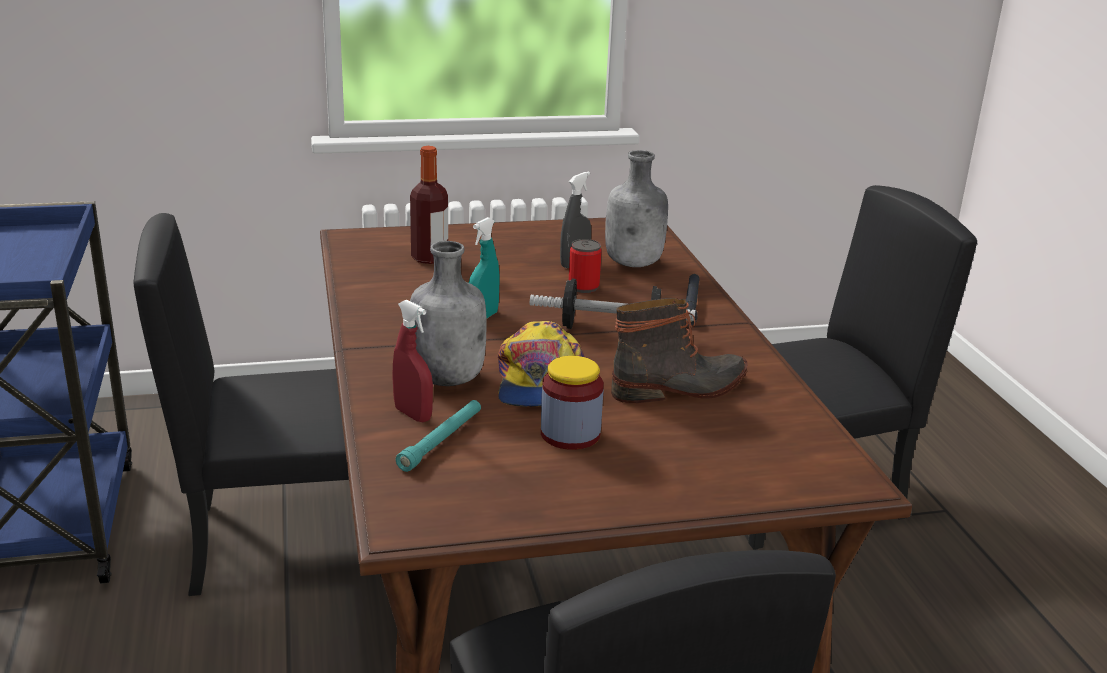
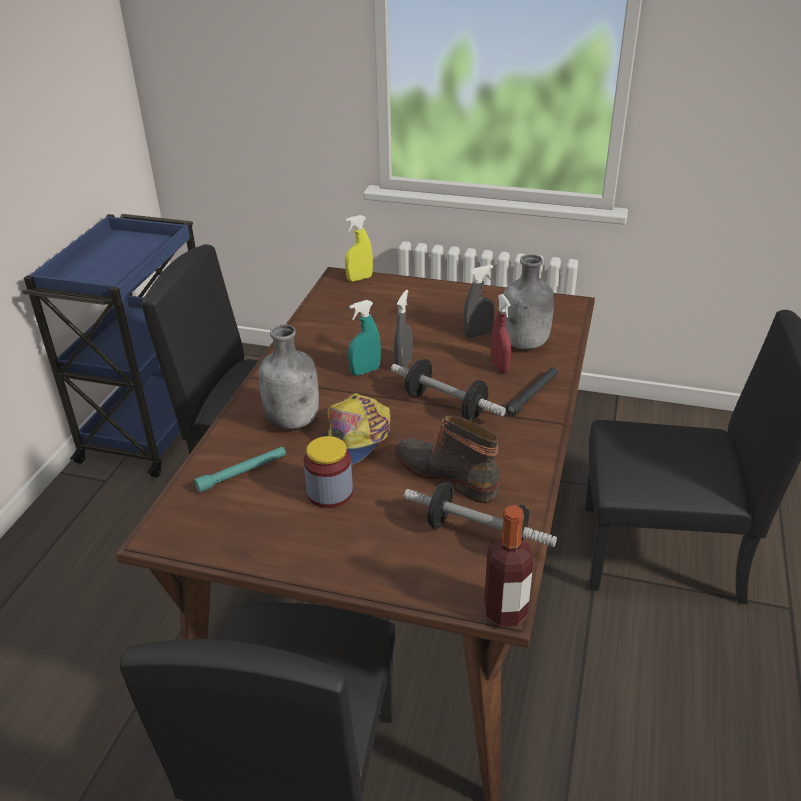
camera: 30 degrees right, 10 degrees up
(377, 234) = (359, 278): none -> yellow spray bottle
(413, 414) = (244, 445): red spray bottle -> red spray bottle (499, 366)
(429, 258) = (376, 308): bottle -> bottle (505, 612)
(521, 304) = (403, 365): none -> grey spray bottle
(583, 287) = (463, 359): can -> none
(680, 388) = (447, 474): boot -> boot turned 150 degrees counterclockwise
(769, 431) = (477, 534): none -> dumbbell

